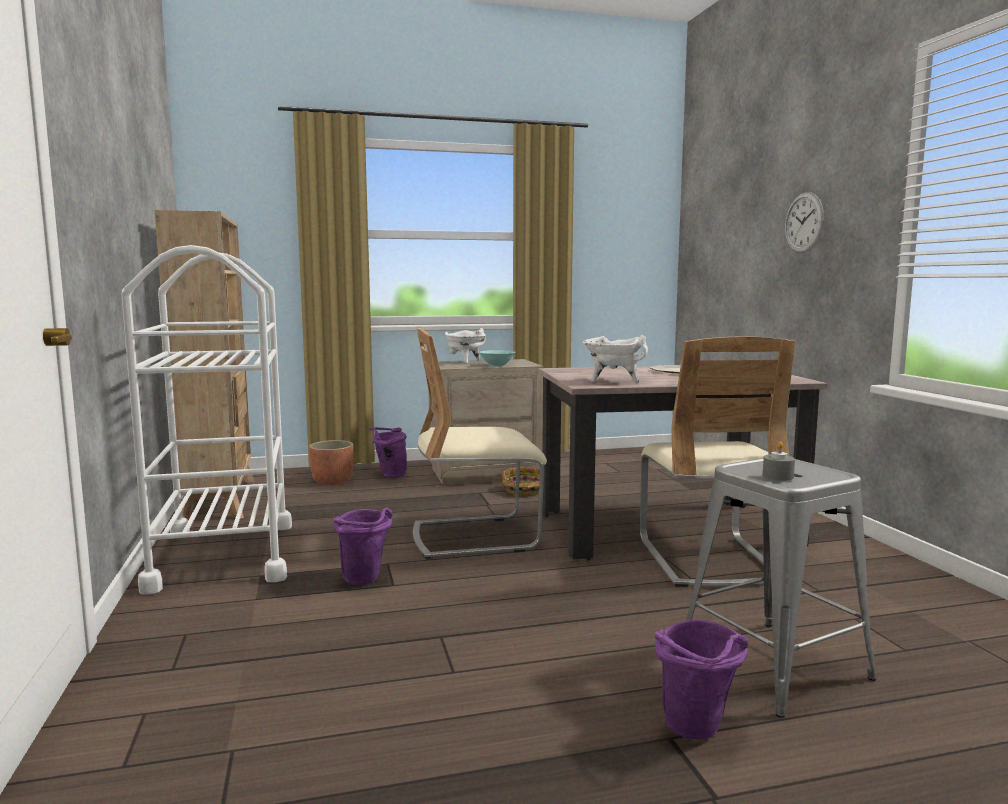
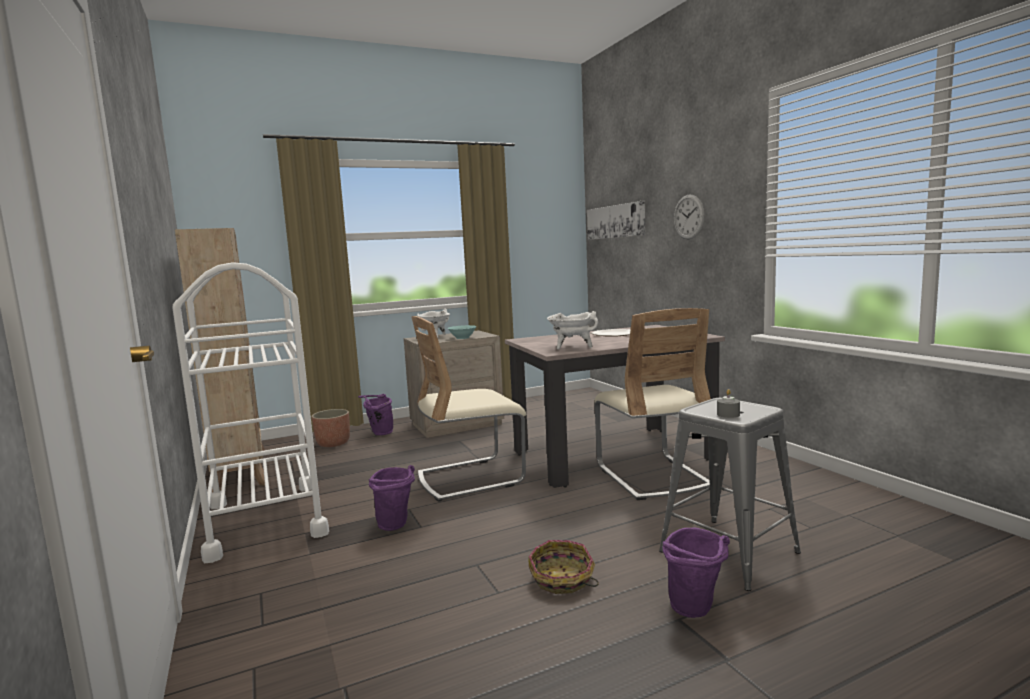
camera: 10 degrees left, 0 degrees up
(524, 490) = (493, 435): basket -> basket (562, 579)
(714, 228) = (615, 221): none -> picture

